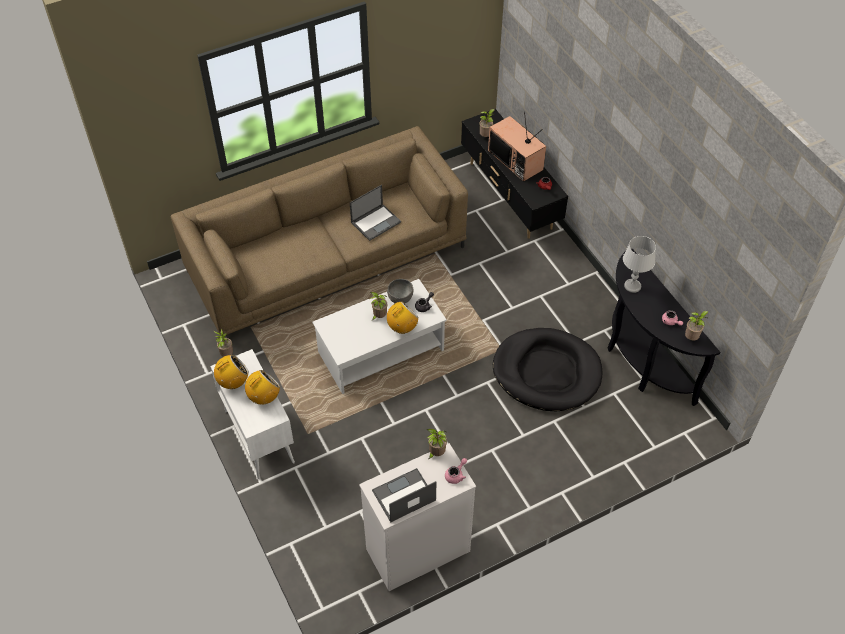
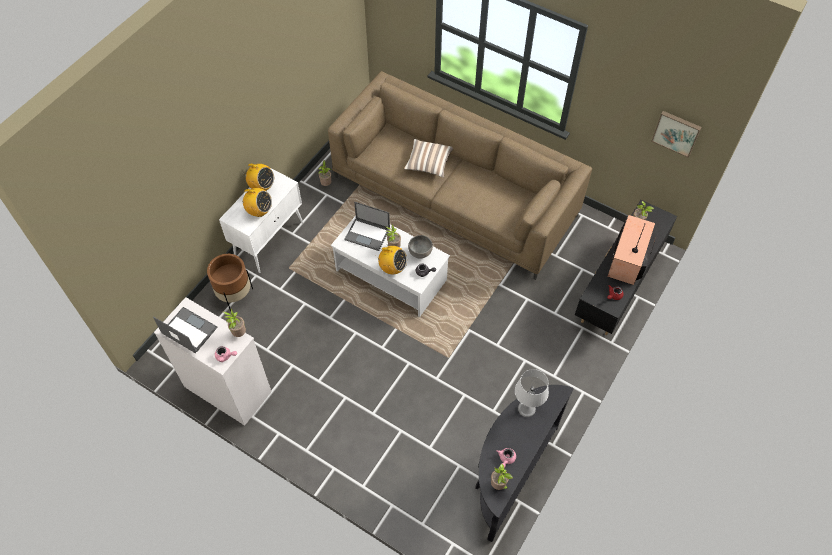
camera: 60 degrees right, 5 degrees up
(304, 242) = (428, 163): none -> pillow
(306, 497) = (235, 295): none -> brown planter
(376, 222) = (482, 197): laptop -> laptop (368, 234)
(468, 36) = (676, 132): none -> picture
(546, 372) = (447, 402): black dog bed -> none

